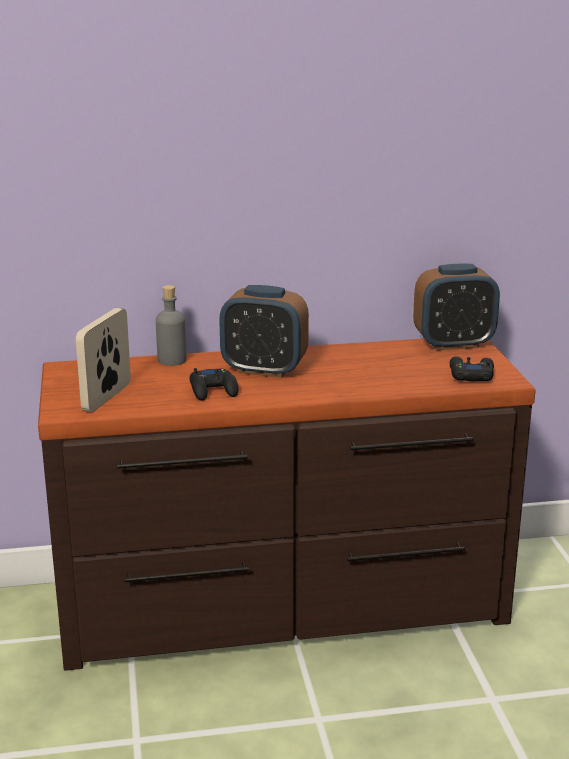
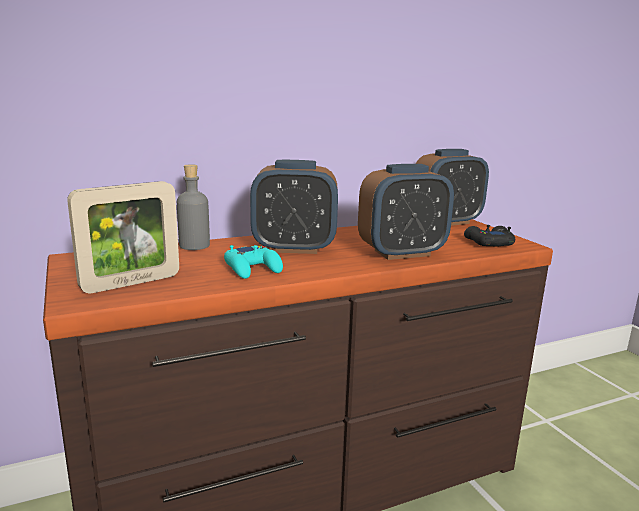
camera: 15 degrees left, 5 degrees down
(107, 397) = (131, 283): picture frame -> picture frame turned 135 degrees counterclockwise
(213, 390) = (253, 268): black game controller -> turquoise game controller
(366, 382) = (402, 253): none -> alarm clock

